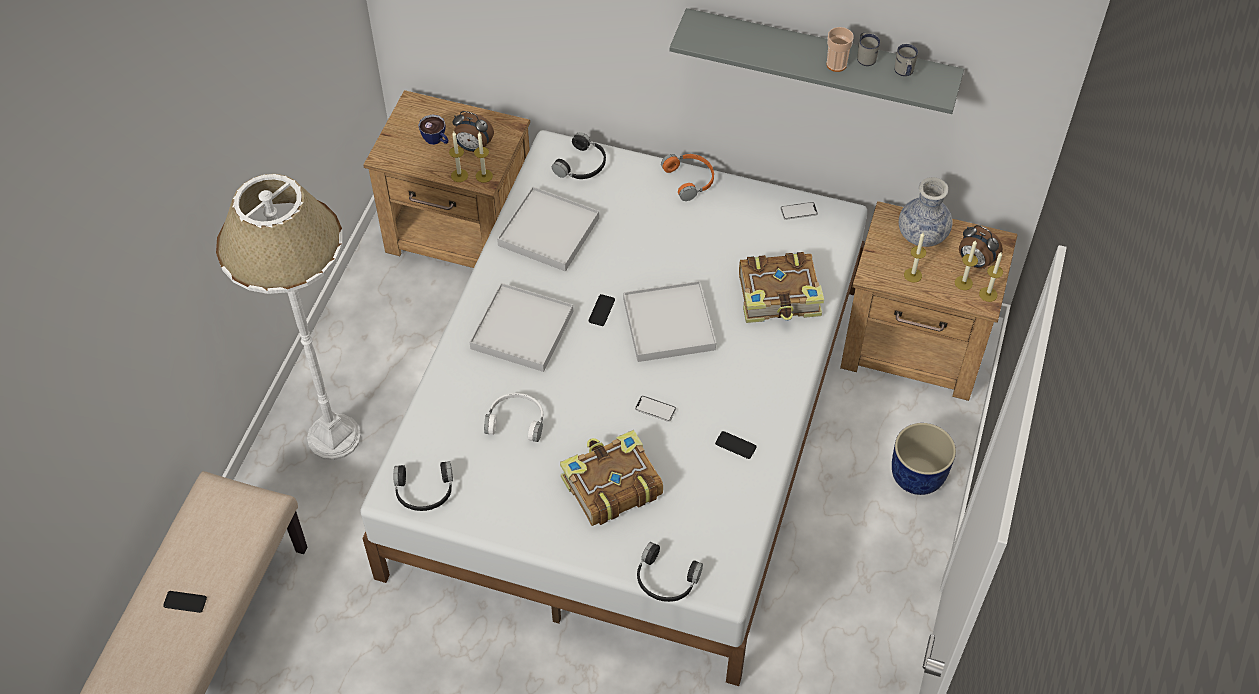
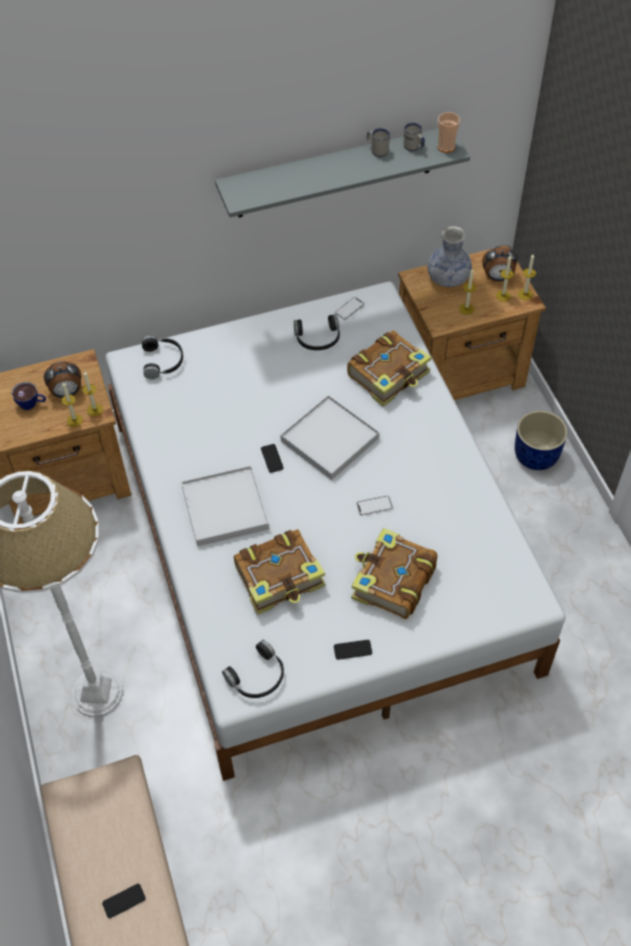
camera: 35 degrees left, 0 degrees up
(516, 420) = (280, 578): white headphones -> book
(548, 232) = (180, 424): white tray -> none
(665, 580) = (491, 623): black headphones -> black headphones (318, 339)
(690, 179) = (253, 328): orange headphones -> none
(735, 445) = (452, 496): phone -> phone (352, 650)
(836, 64) = (362, 165): cup -> cup (446, 147)

